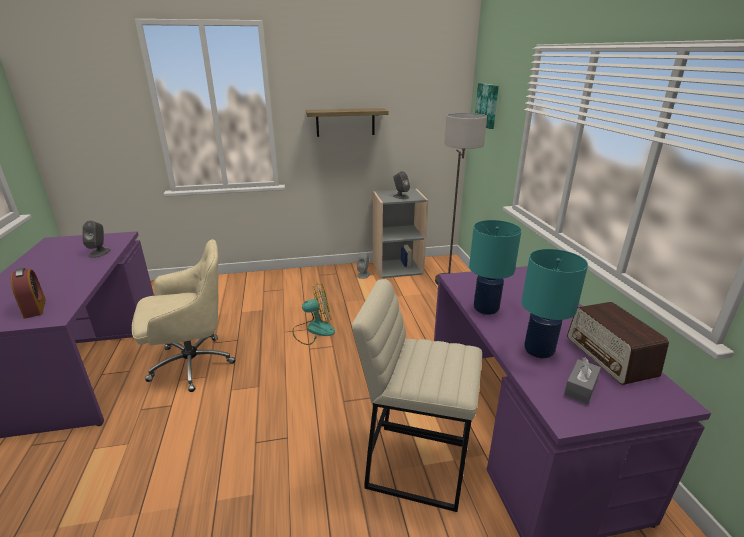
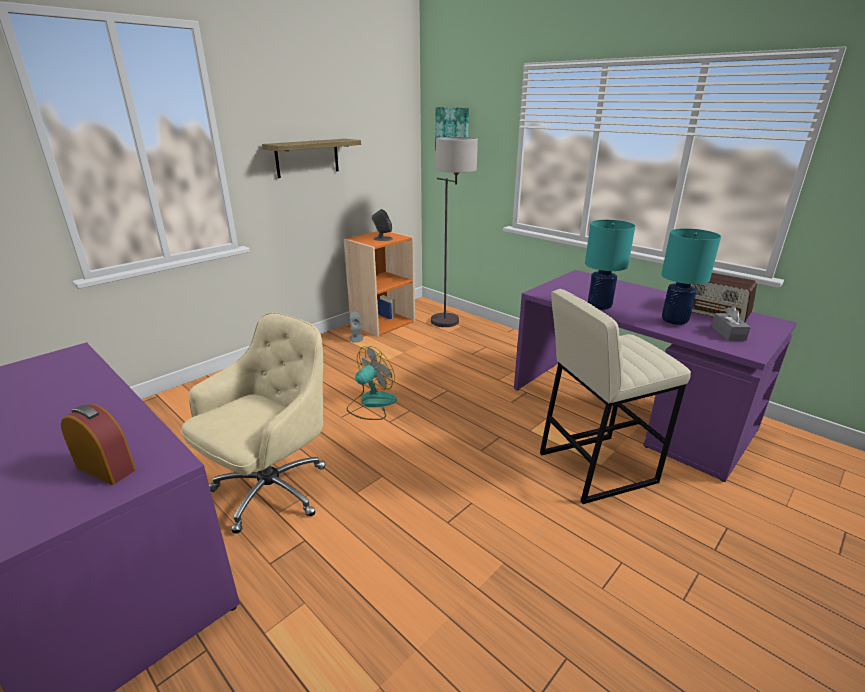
camera: 35 degrees left, 0 degrees up
(99, 252) = (74, 380): grey speaker -> none
(398, 268) = (383, 322): grey bookcase -> orange bookcase

